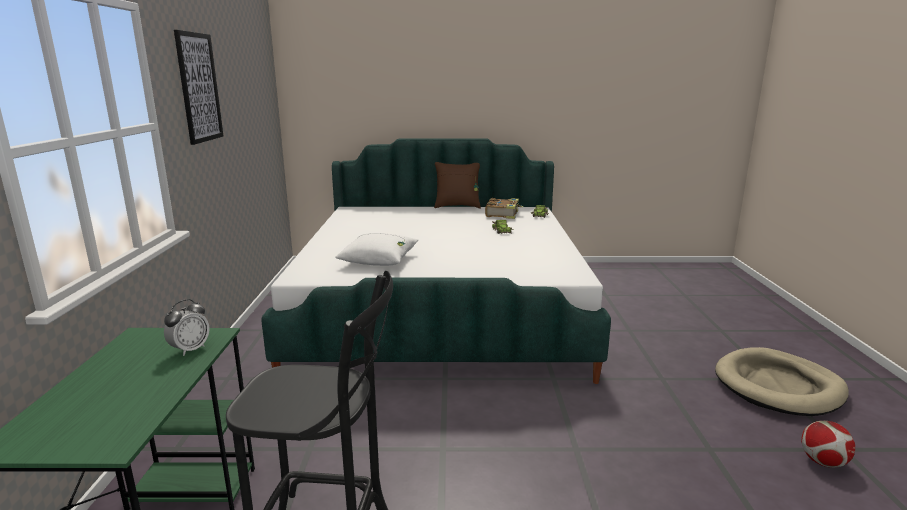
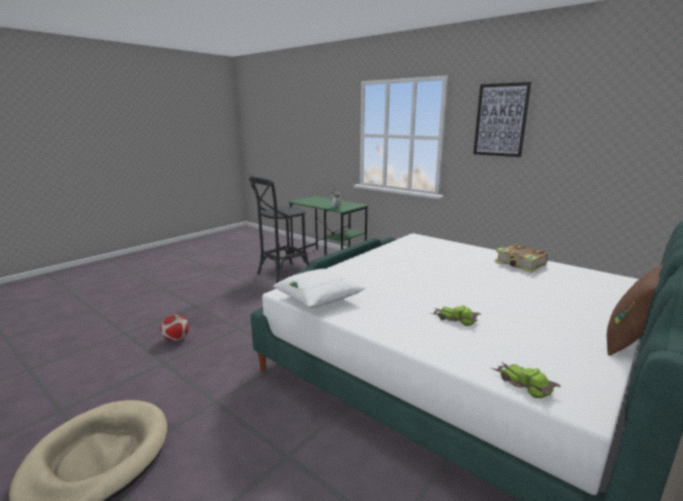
camera: 130 degrees right, 0 degrees up
(378, 261) = (421, 255): white pillow -> white pillow (318, 299)
(503, 214) = (551, 356): book -> book (520, 264)
(823, 462) = (83, 391): football -> football (176, 339)

